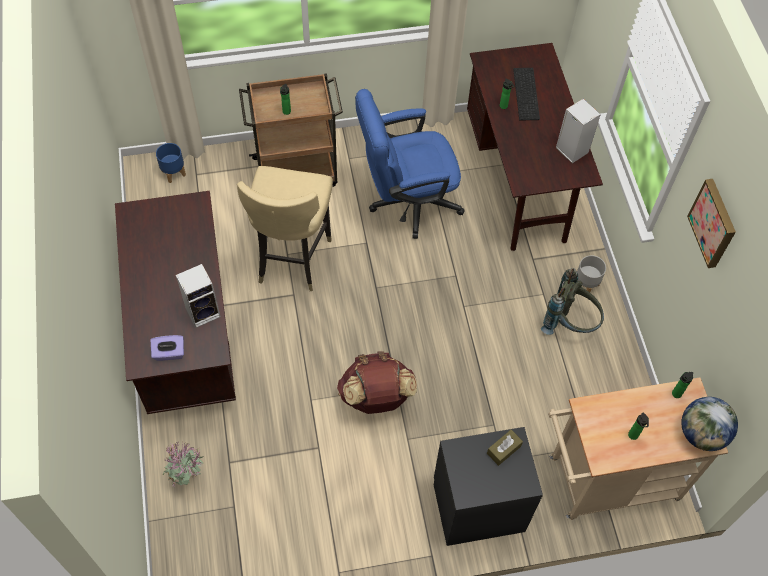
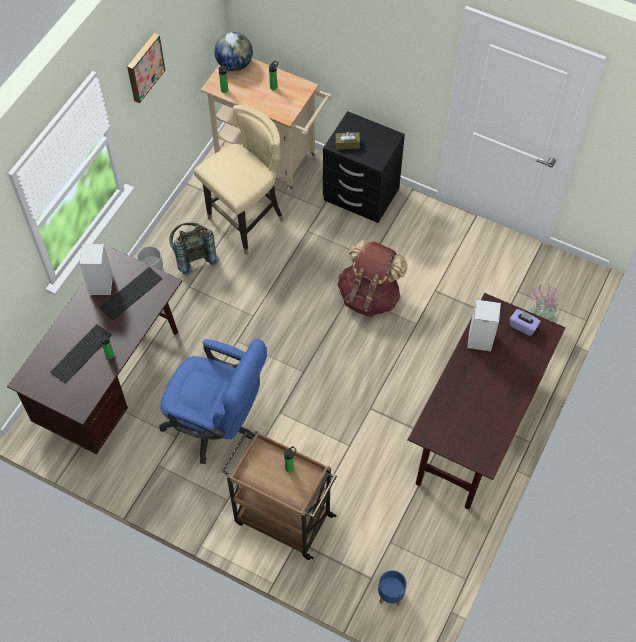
camera: 140 degrees left, 0 degrees up
(292, 258) = (348, 439): beige chair -> beige chair (246, 223)
(542, 160) = (131, 292): none -> keyboard

